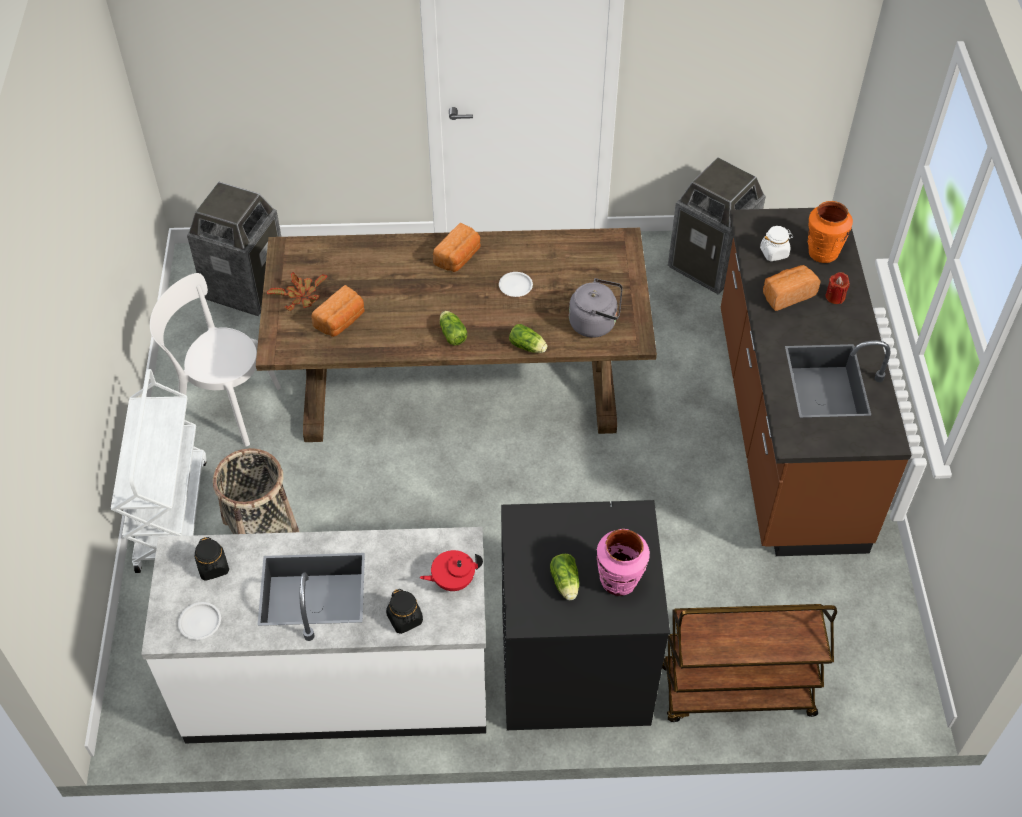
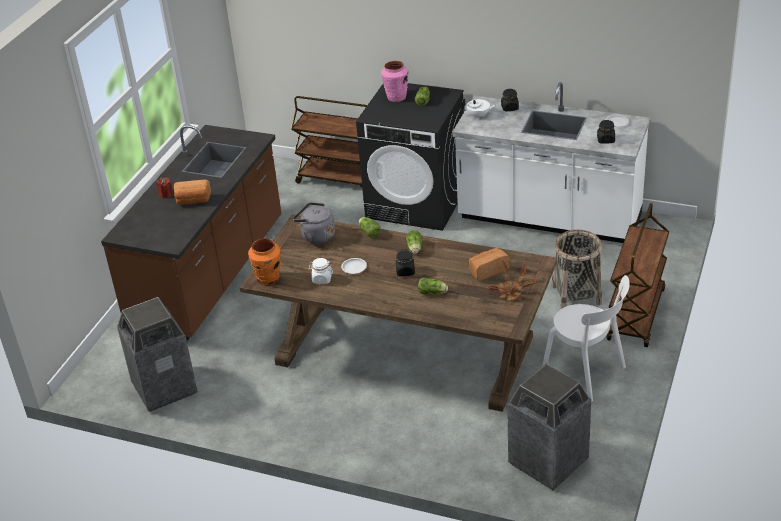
camera: 155 degrees left, 15 degrees down
(171, 513) = (636, 315): white cart -> brown cart
(397, 273) = (433, 293): none -> lettuce
(447, 295) = (405, 271): none -> black jar
(452, 580) = (478, 116): red teapot -> white teapot
(459, 258) = (383, 294): bread -> none
(774, 252) = (176, 224): white jar -> white jar (321, 279)
(822, 253) = (147, 218): orange vase -> orange vase (268, 279)

